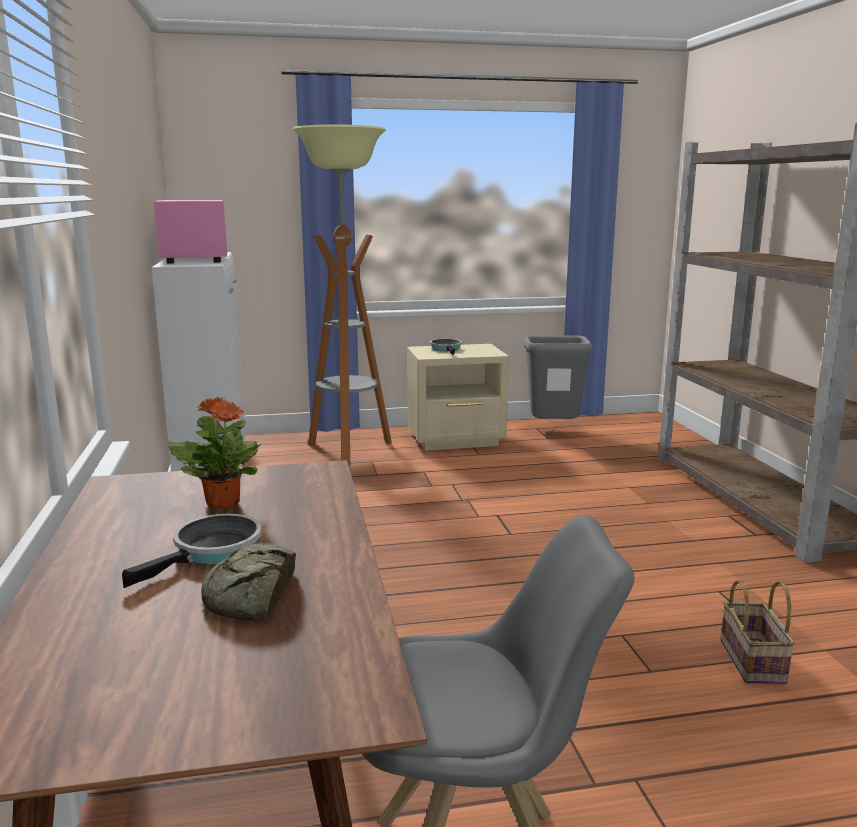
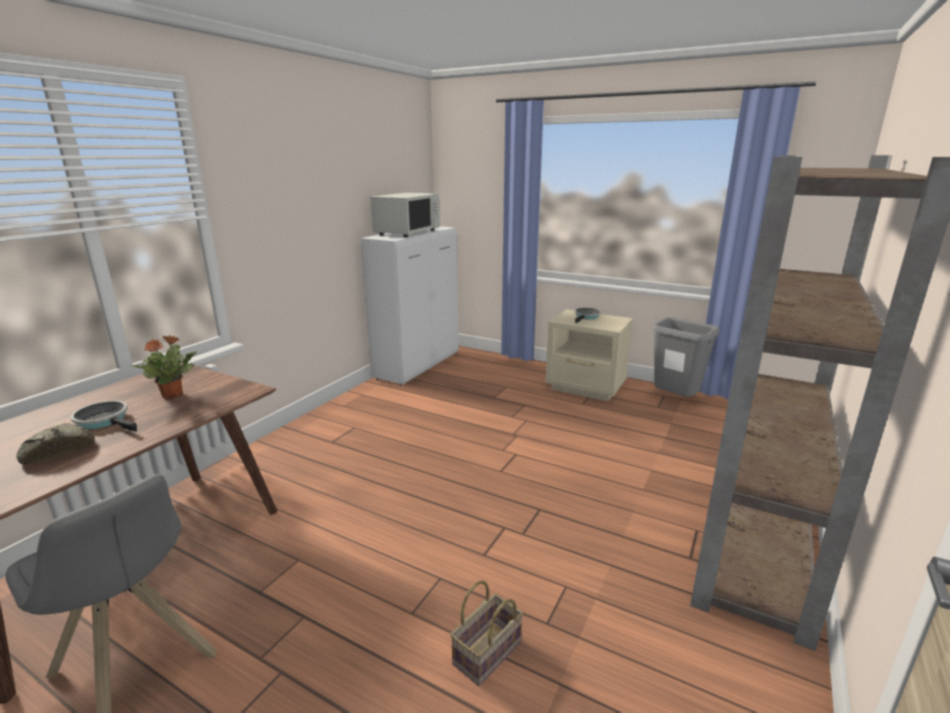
camera: 40 degrees right, 5 degrees up
(194, 259) = (407, 232): pink microwave -> white microwave
(213, 552) = (105, 421): frying pan -> frying pan turned 135 degrees counterclockwise
(348, 450) = (505, 374): floor lamp -> none

